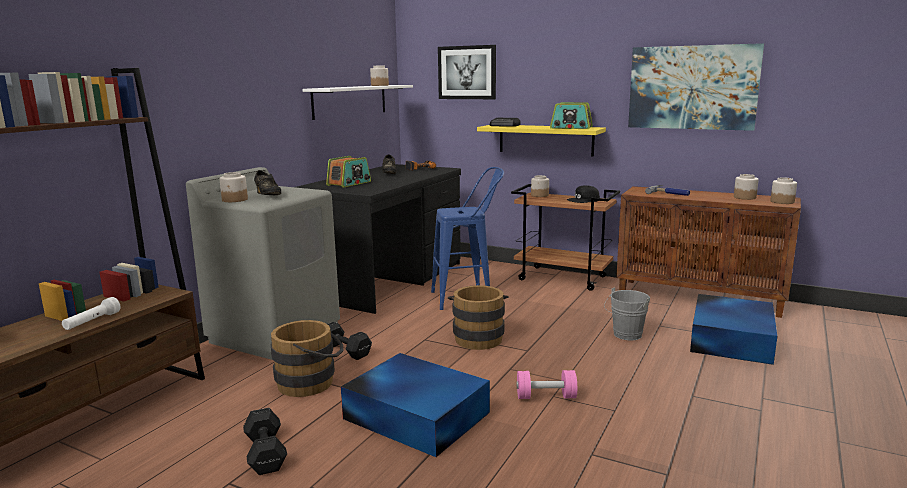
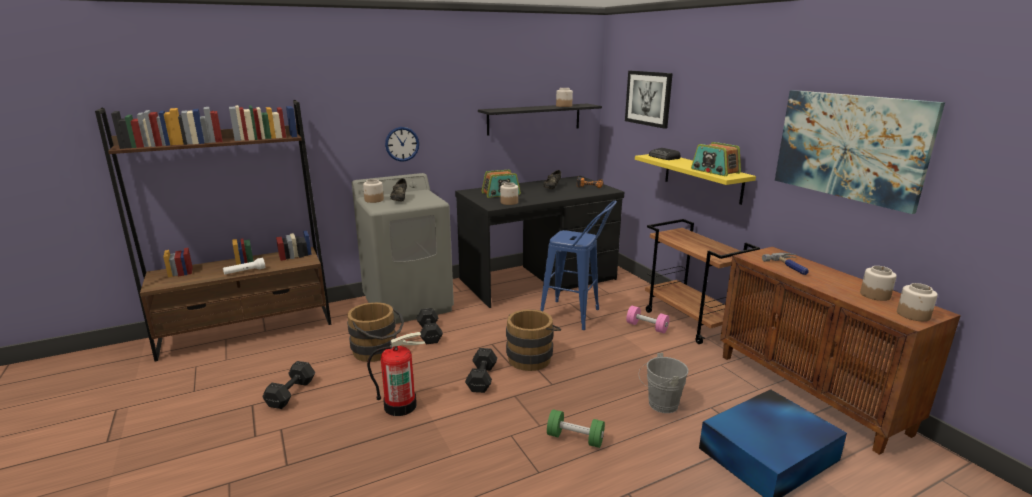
camera: 35 degrees right, 5 degrees up
(233, 131) = (402, 144): none -> wall clock
(350, 101) = (534, 119): white shelf -> black shelf
(415, 414) = (400, 405): blue storage box -> fire extinguisher
(460, 366) = (482, 378): none -> black dumbbell
(539, 195) = (683, 233): jar -> jar (509, 202)
(546, 396) = (505, 433): pink dumbbell -> pink dumbbell (647, 327)
(583, 200) = (715, 249): black cap -> none
(604, 378) = (575, 438): none -> green dumbbell

